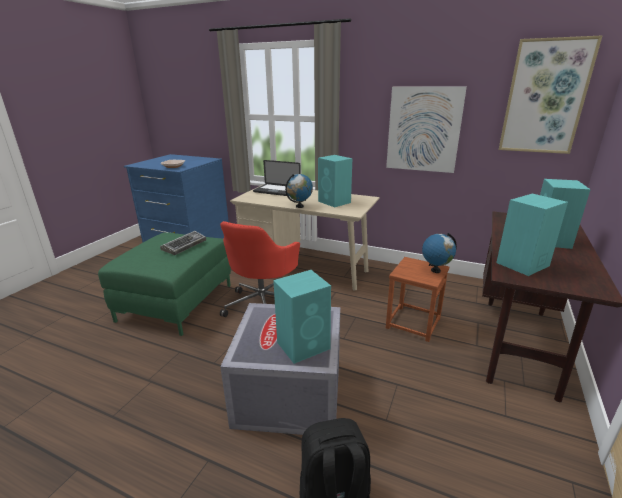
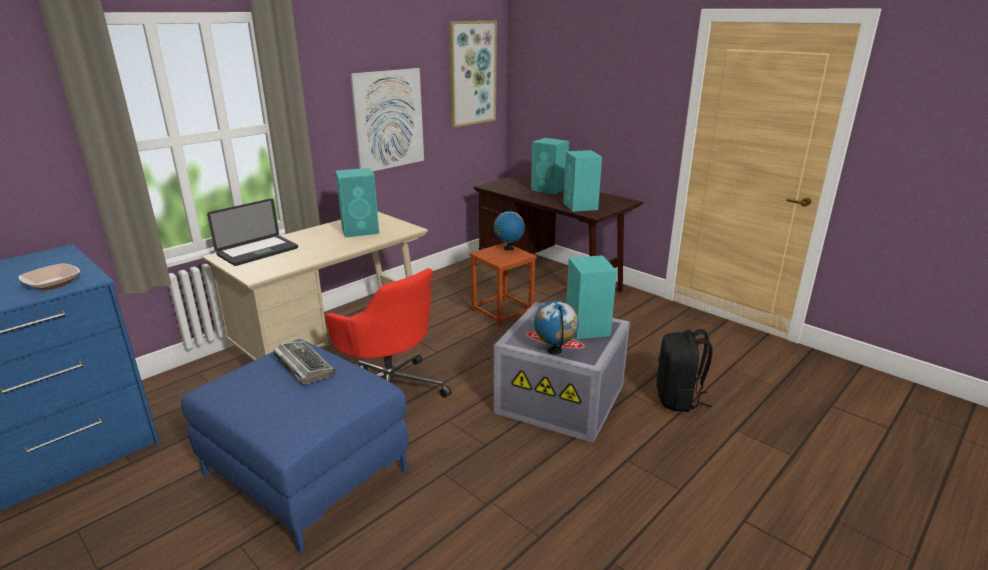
camera: 70 degrees left, 0 degrees up
(176, 302) = (304, 472): green ottoman -> blue ottoman
(299, 206) = (350, 248): globe -> globe (555, 351)

